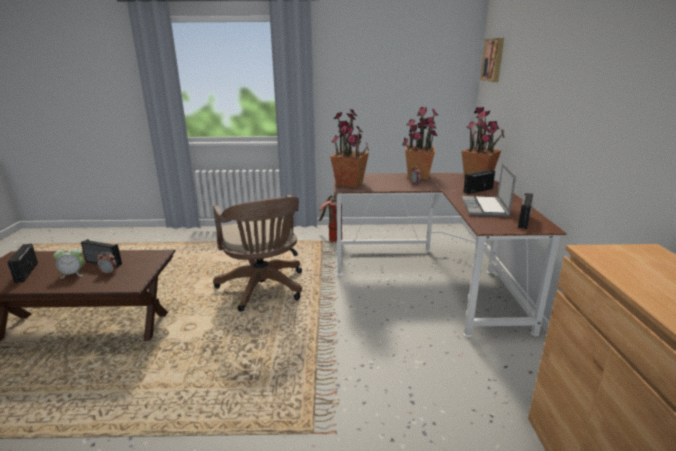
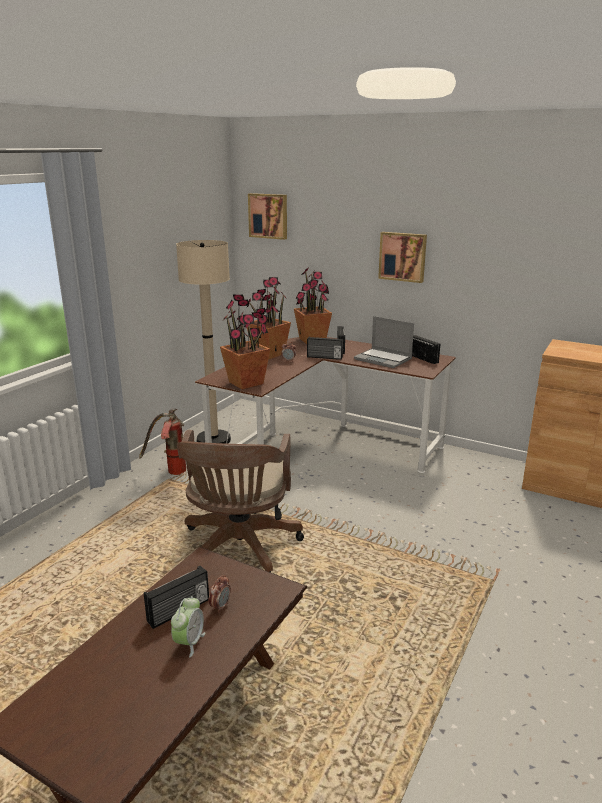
camera: 60 degrees left, 0 degrees up
(25, 272) = (124, 699): radio -> radio (324, 357)
(263, 289) = (239, 550): brown office chair -> brown office chair turned 90 degrees clockwise
(388, 236) = (213, 440): none -> beige floor lamp
(555, 102) = (403, 256): none -> picture

